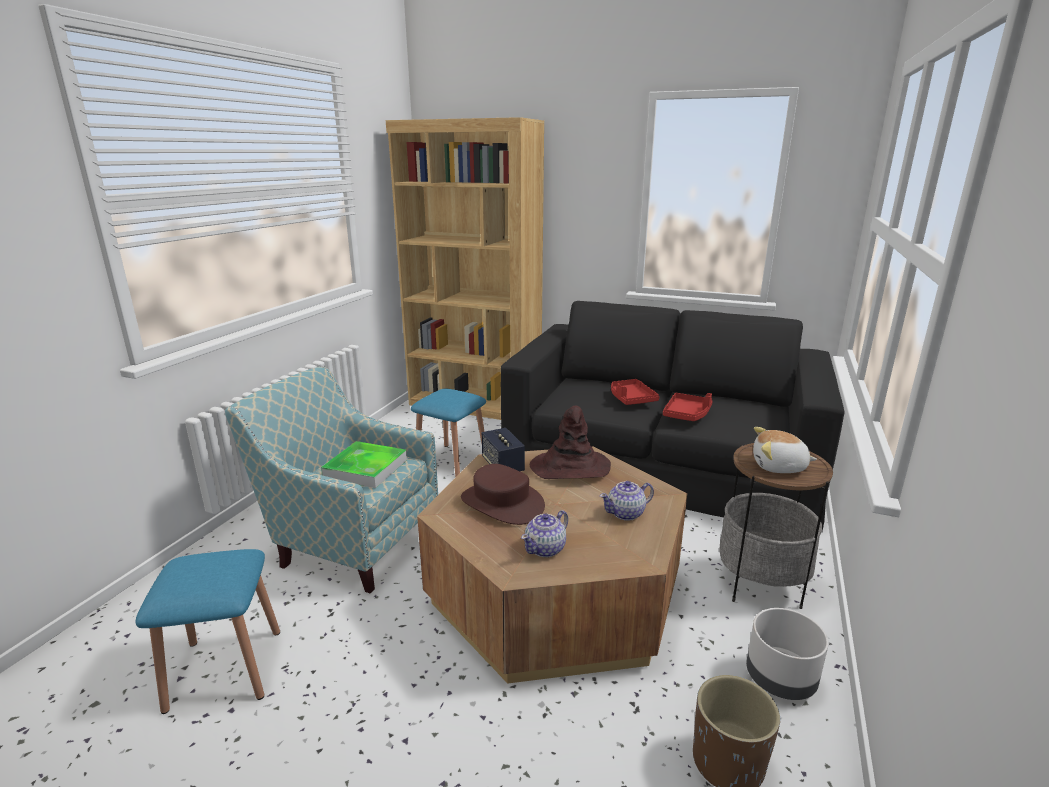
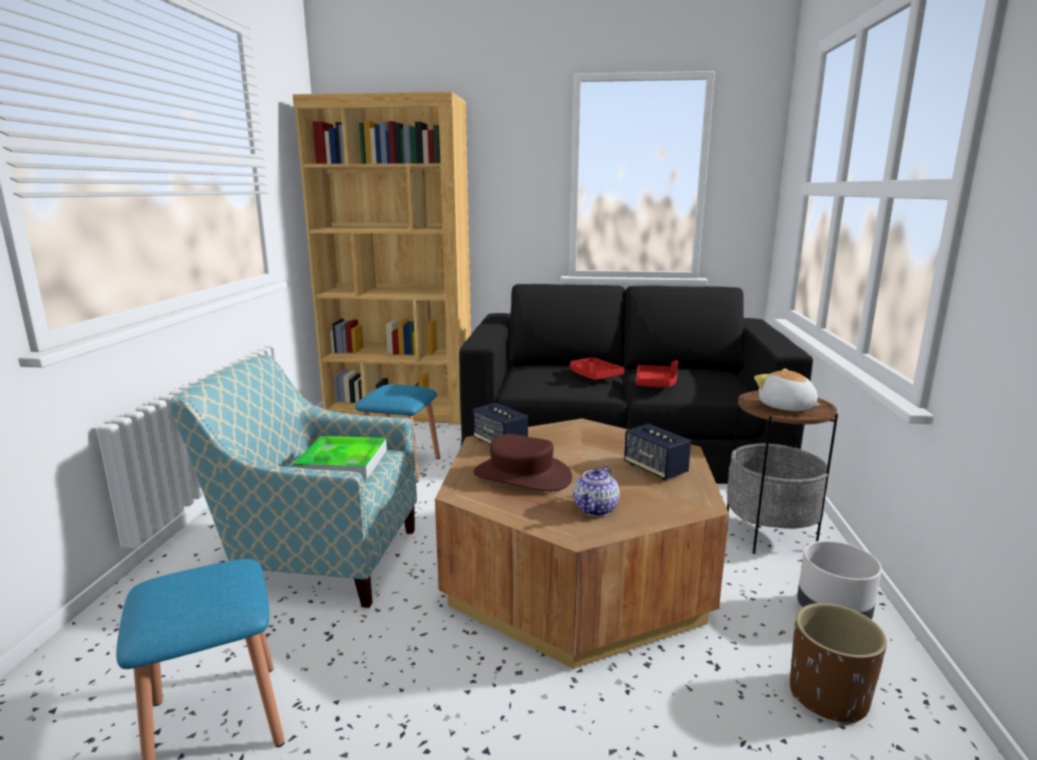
camera: 15 degrees left, 5 degrees down
(570, 467) = (572, 437): brown hat -> none
(626, 513) = (655, 469): teapot -> speaker
(779, 467) = (786, 407): plush toy -> plush toy turned 60 degrees clockwise

